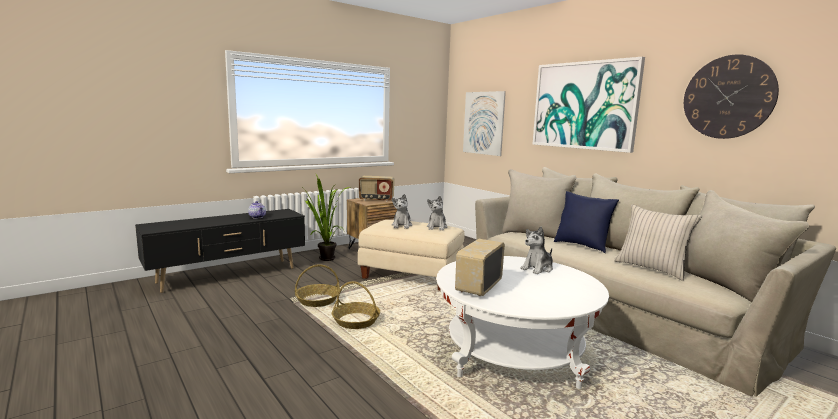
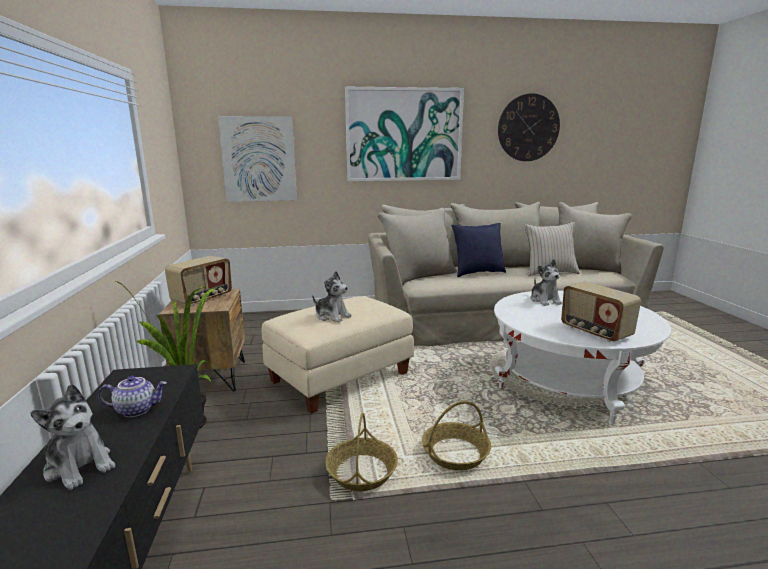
camera: 60 degrees left, 5 degrees up
(437, 227) = (361, 303): plush toy -> plush toy (80, 465)

